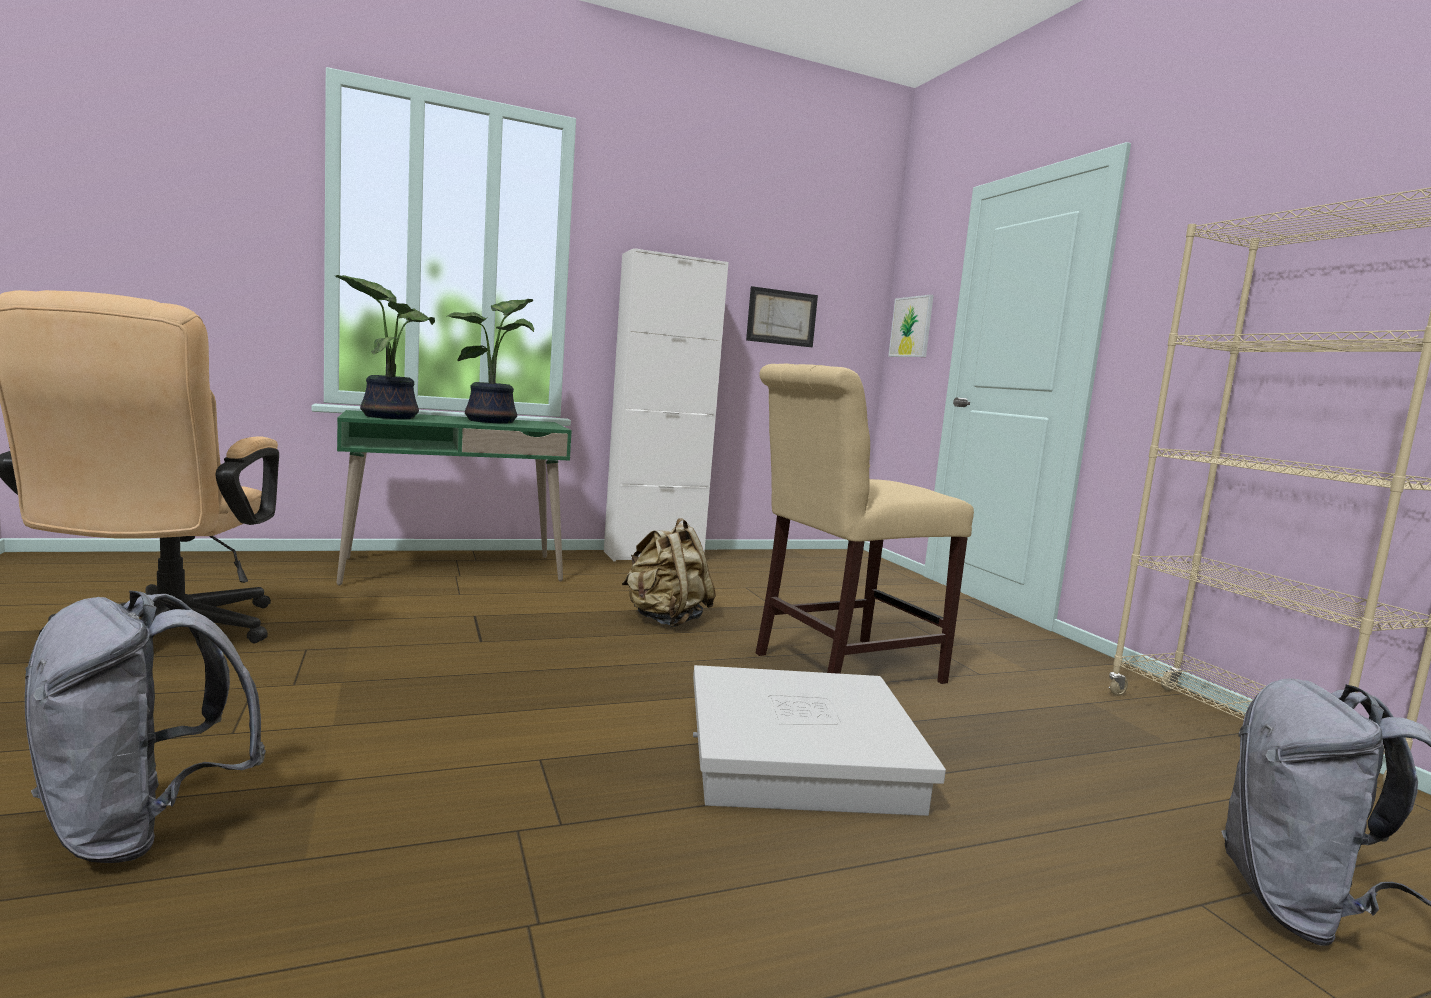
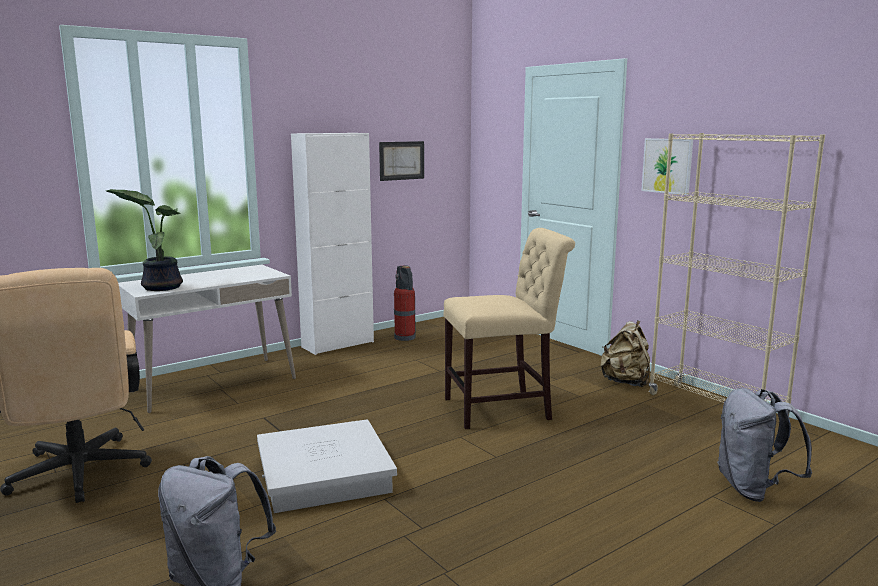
camera: 15 degrees left, 5 degrees up
(452, 569) = (213, 384): green desk -> white desk
(494, 421) = (230, 275): potted plant -> none
(666, 620) = (384, 395): beige backpack -> beige backpack (625, 382)
(750, 562) = (405, 338): none -> fire extinguisher
(799, 756) = (512, 467): white storage box -> white storage box (324, 475)
(838, 668) = (503, 408): beige chair -> beige chair turned 150 degrees counterclockwise
(911, 327) = (490, 158): picture -> picture (667, 166)

